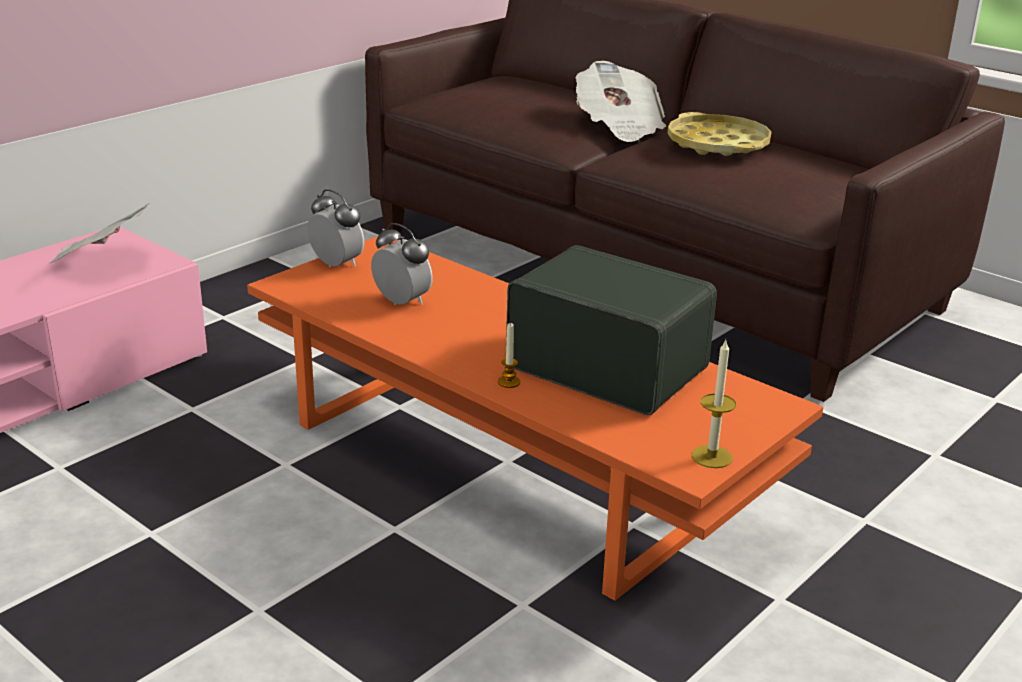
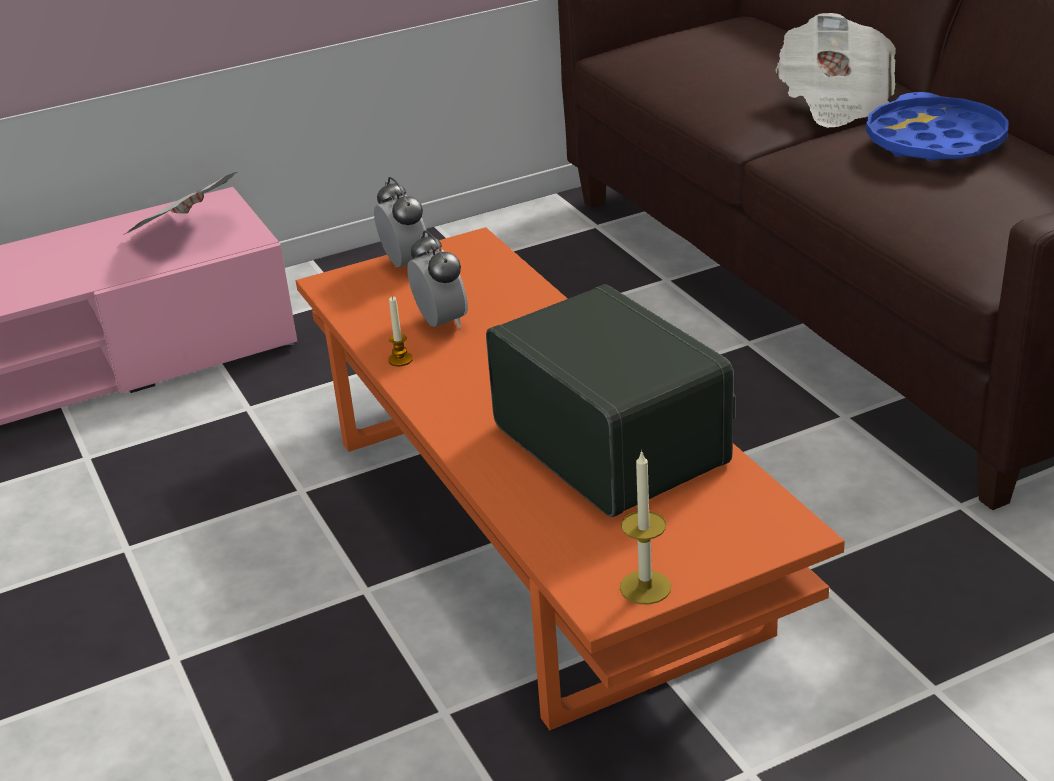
camera: 25 degrees right, 5 degrees up
(509, 382) = (482, 446): candle -> candle (400, 360)
(717, 144) = (935, 142): yellow tray -> blue tray

